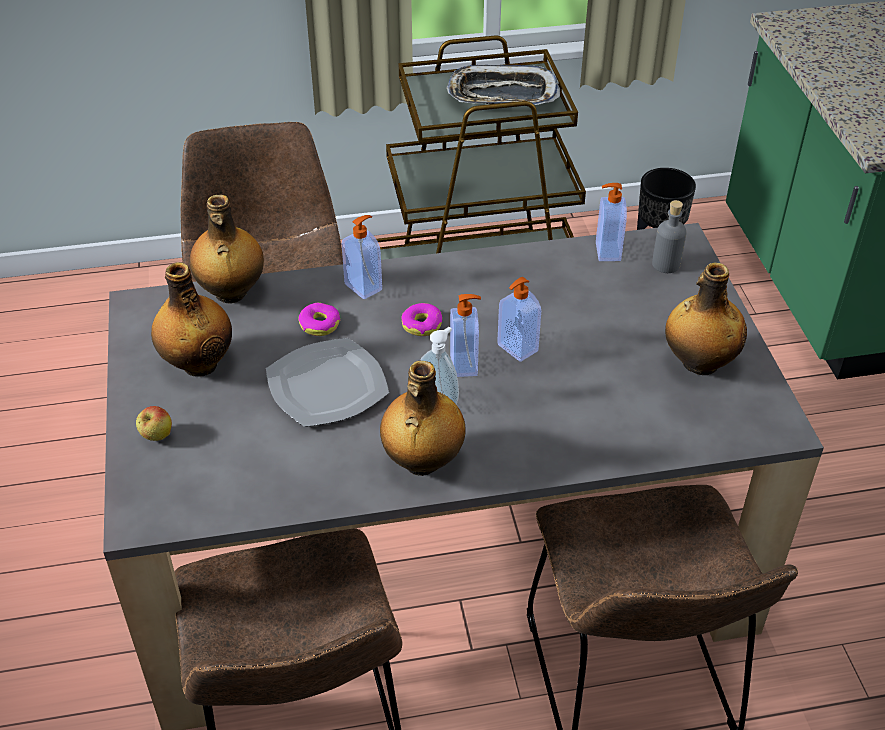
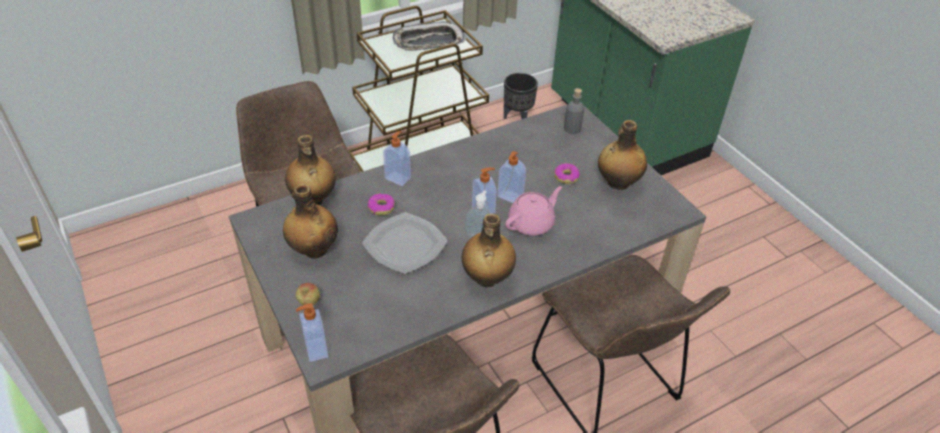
camera: 20 degrees left, 0 degrees up
(422, 325) = (446, 194): donut -> donut (566, 177)
(530, 396) = (532, 223): none -> pink teapot
(606, 251) = (534, 127): soap dispenser -> soap dispenser (315, 350)

